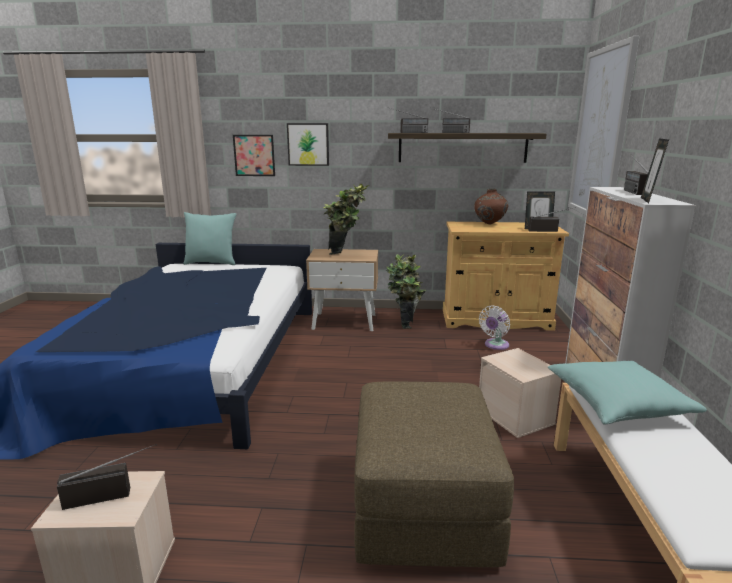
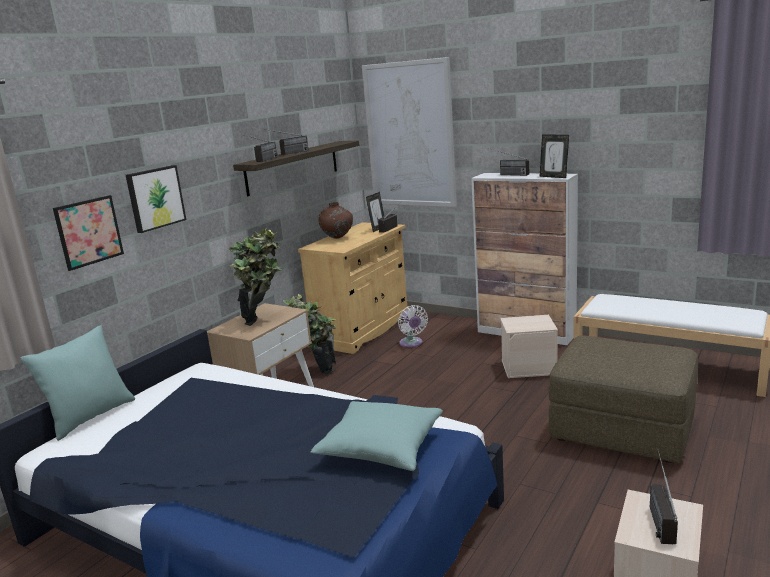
camera: 60 degrees left, 0 degrees up
(617, 404) = (622, 307): turquoise pillow -> turquoise pillow (381, 448)

